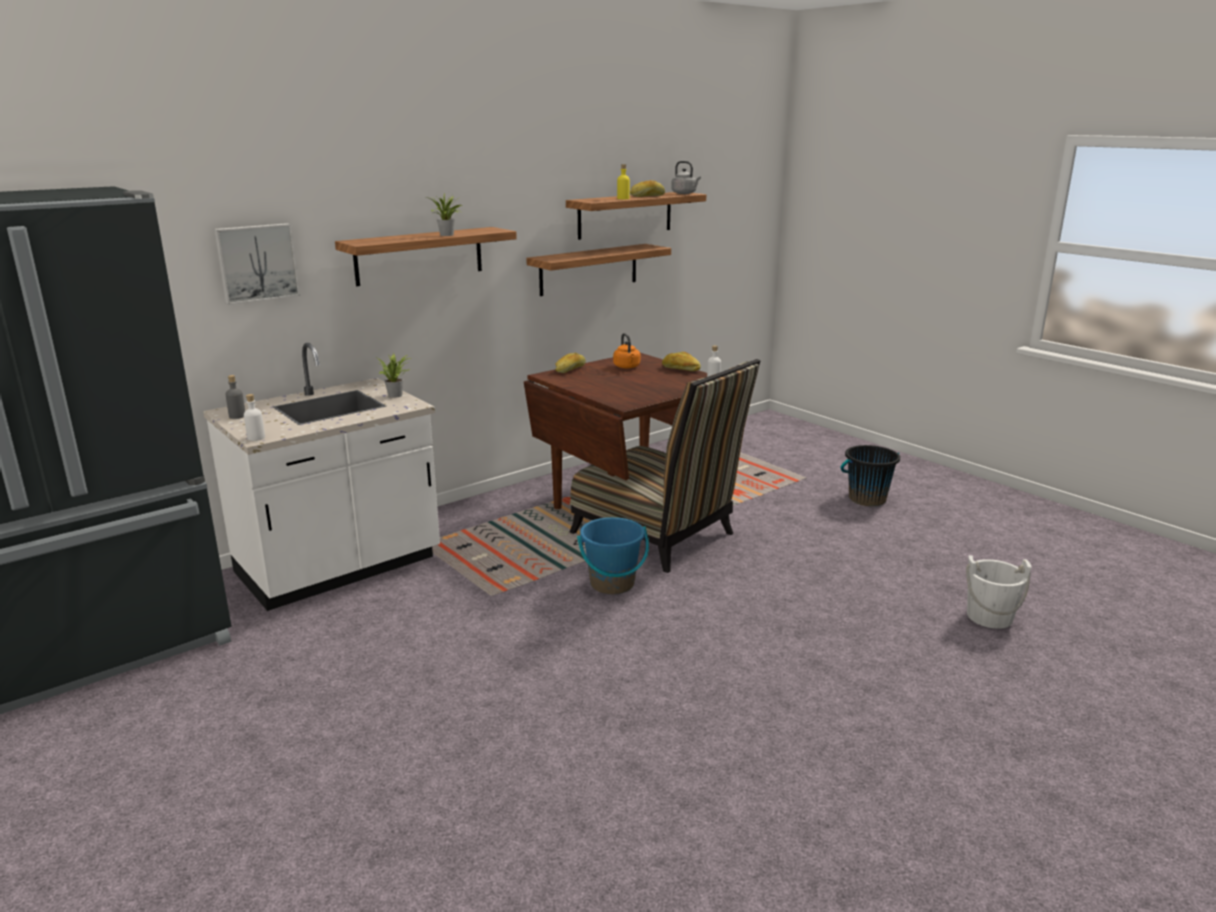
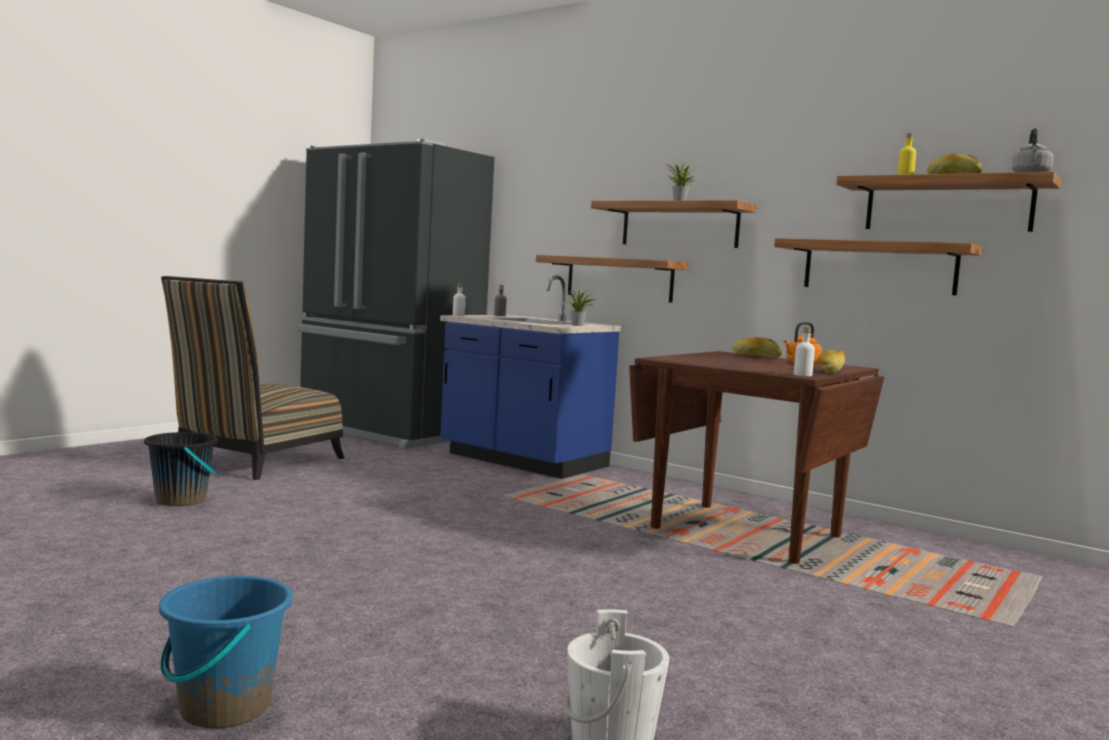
camera: 75 degrees right, 15 degrees down
(257, 262) = (560, 215): picture -> none
(339, 568) = (522, 460): white counter -> blue counter
(358, 326) = (619, 279): none -> shelf
(612, 584) = (553, 530): blue bucket -> blue bucket (224, 708)
(659, 537) = (684, 545): chair -> chair (254, 462)
(867, 499) = (999, 672): black bucket -> black bucket (181, 500)

